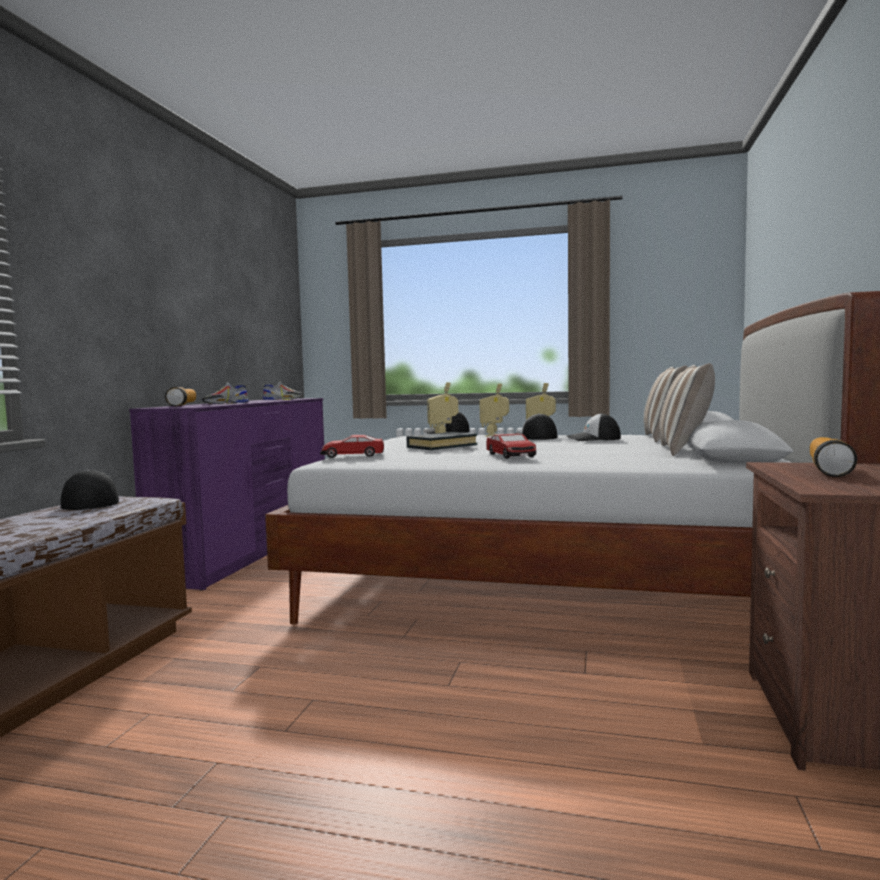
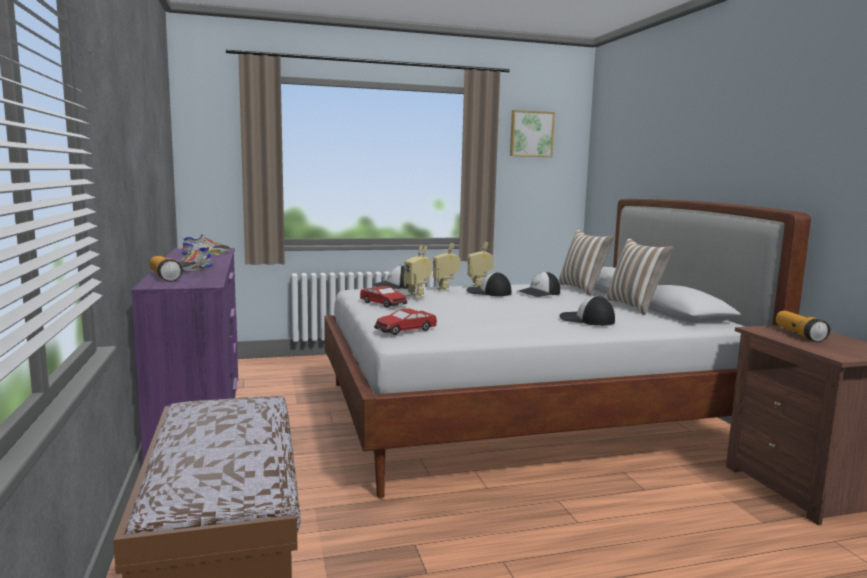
camera: 30 degrees left, 5 degrees up
(90, 503) = (215, 416): cap -> cap (586, 320)
(441, 446) = (444, 309): black book -> none
(510, 455) = (539, 322): toy car -> toy car (383, 303)
(660, 267) = (531, 134): none -> picture

